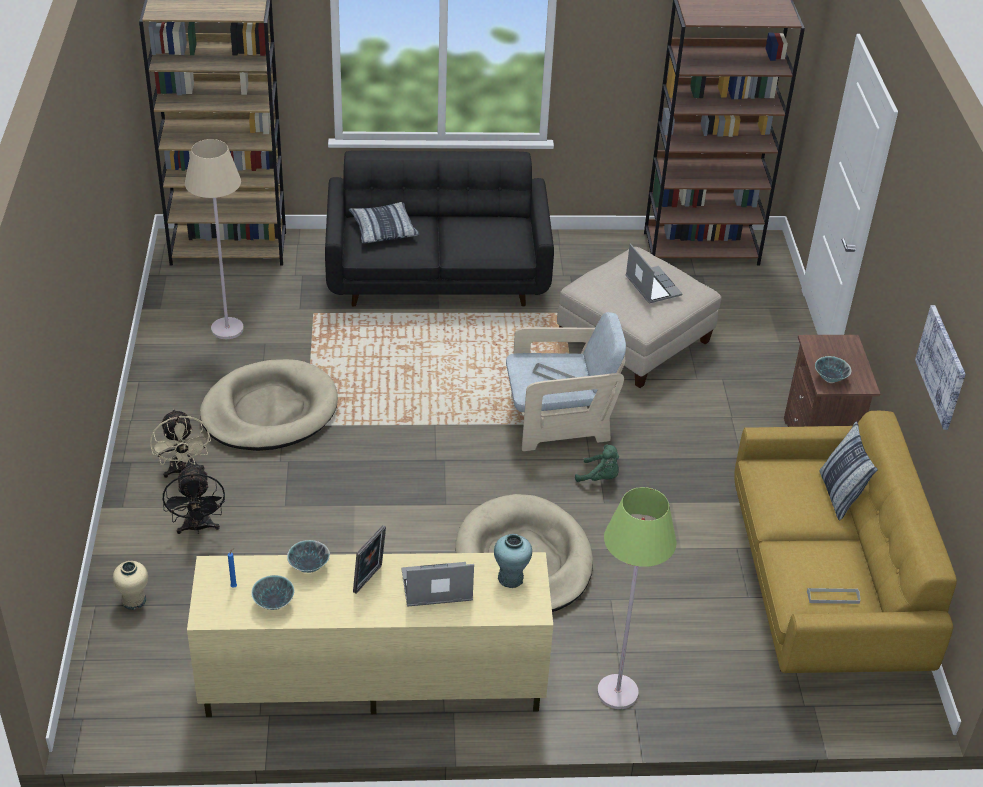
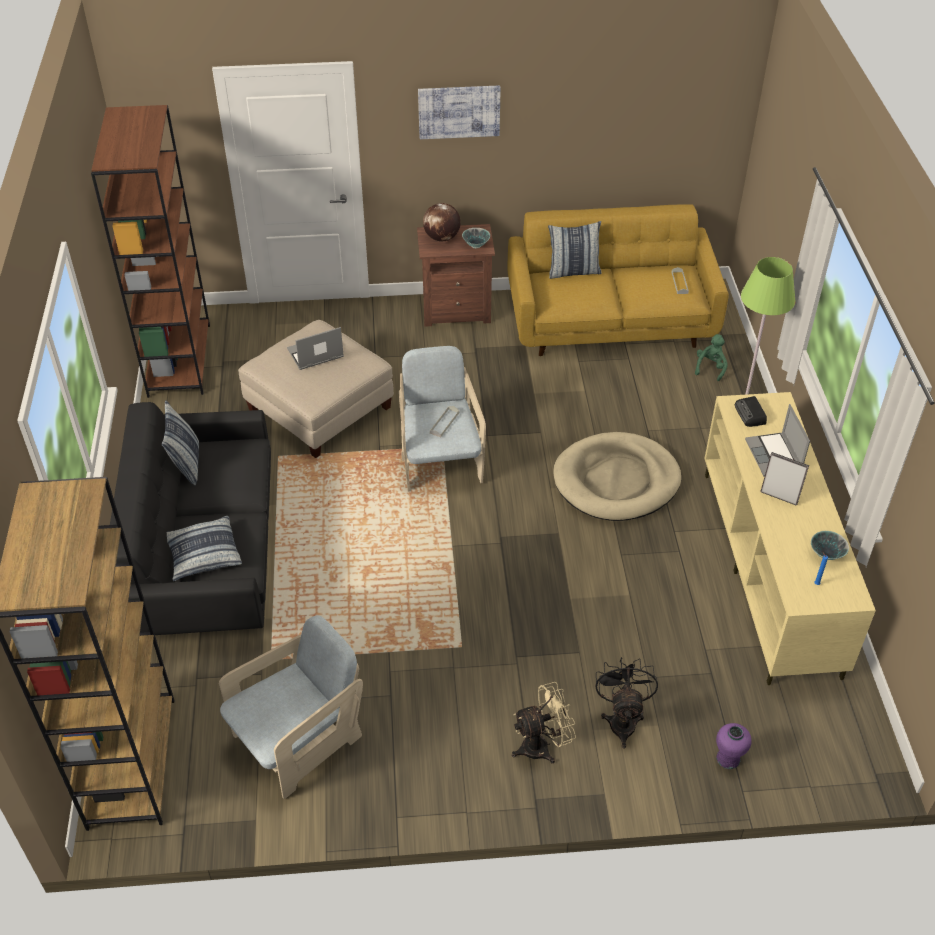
camera: 90 degrees left, 5 degrees up
(134, 600) = (728, 758): beige vase -> purple vase
(198, 528) = (622, 720): black fan -> black fan turned 75 degrees counterclockwise
(227, 329) = (298, 740): beige floor lamp -> beige armchair
(269, 411) = (441, 681): beige dog bed -> none
(308, 567) = (778, 536): bowl -> none
(495, 217) = (186, 464): none -> pillow
(510, 578) = (750, 414): turquoise vase -> radio
(600, 477) = (510, 434): green plush toy -> green plush toy (710, 368)
(839, 353) = (442, 238): none -> globe
(942, 366) = (570, 136): picture -> picture (459, 111)

